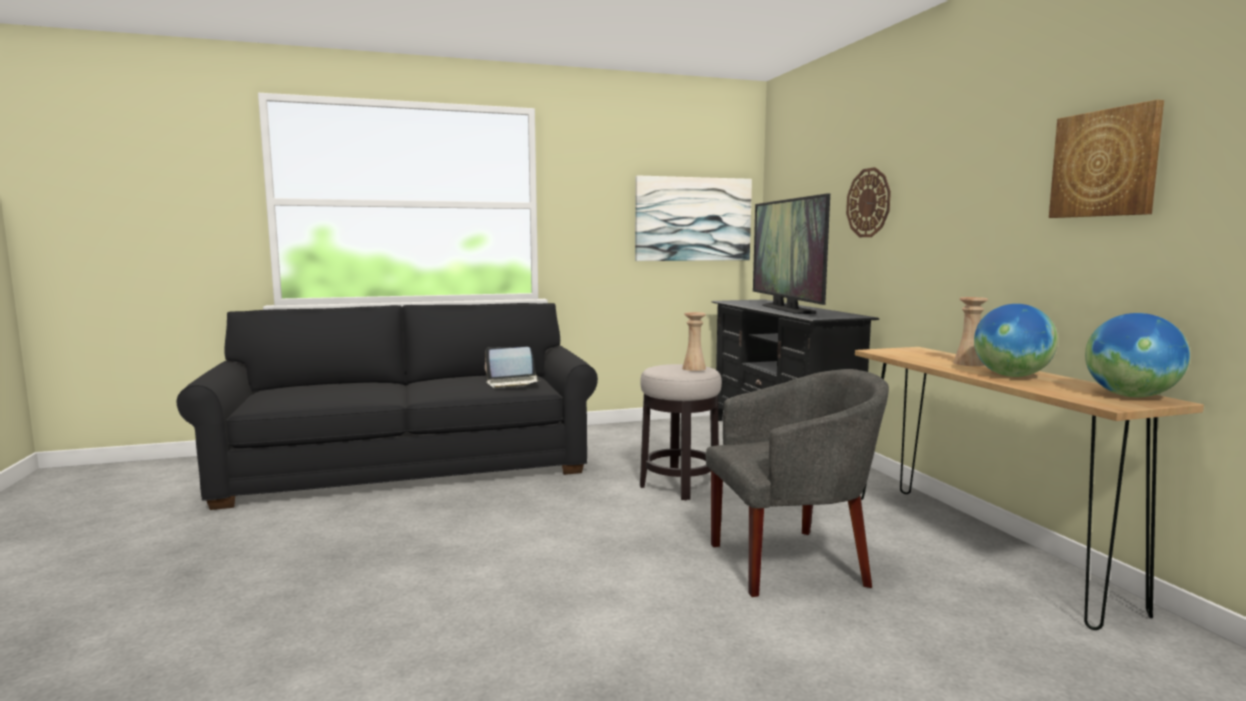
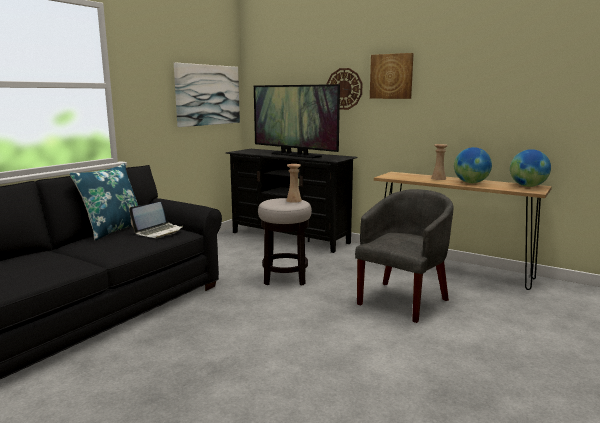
camera: 40 degrees left, 5 degrees up
(481, 374) = (113, 230): none -> blue pillow
(1105, 163) = (500, 79): picture -> picture (391, 76)

